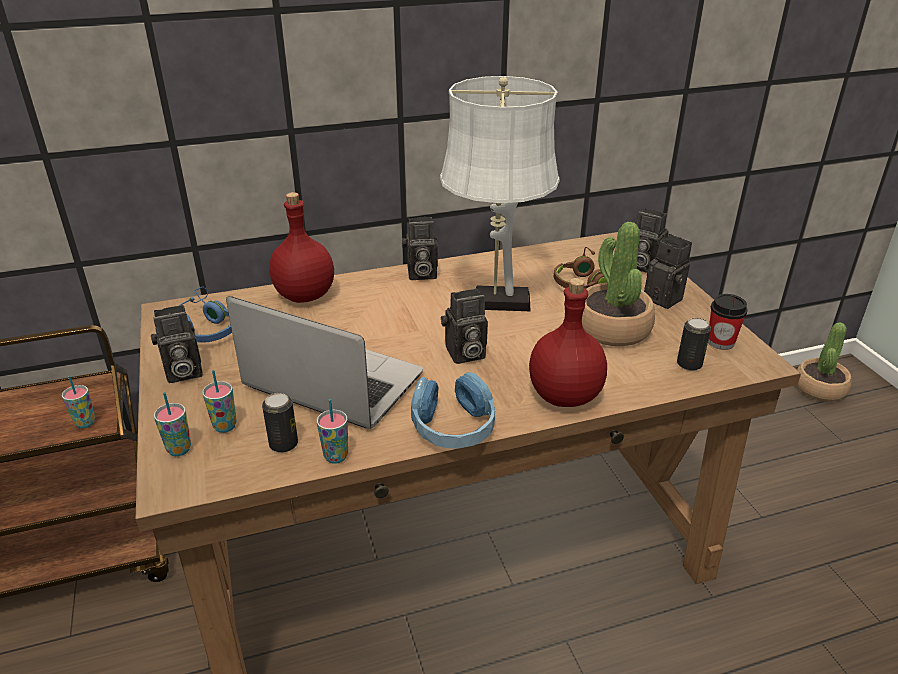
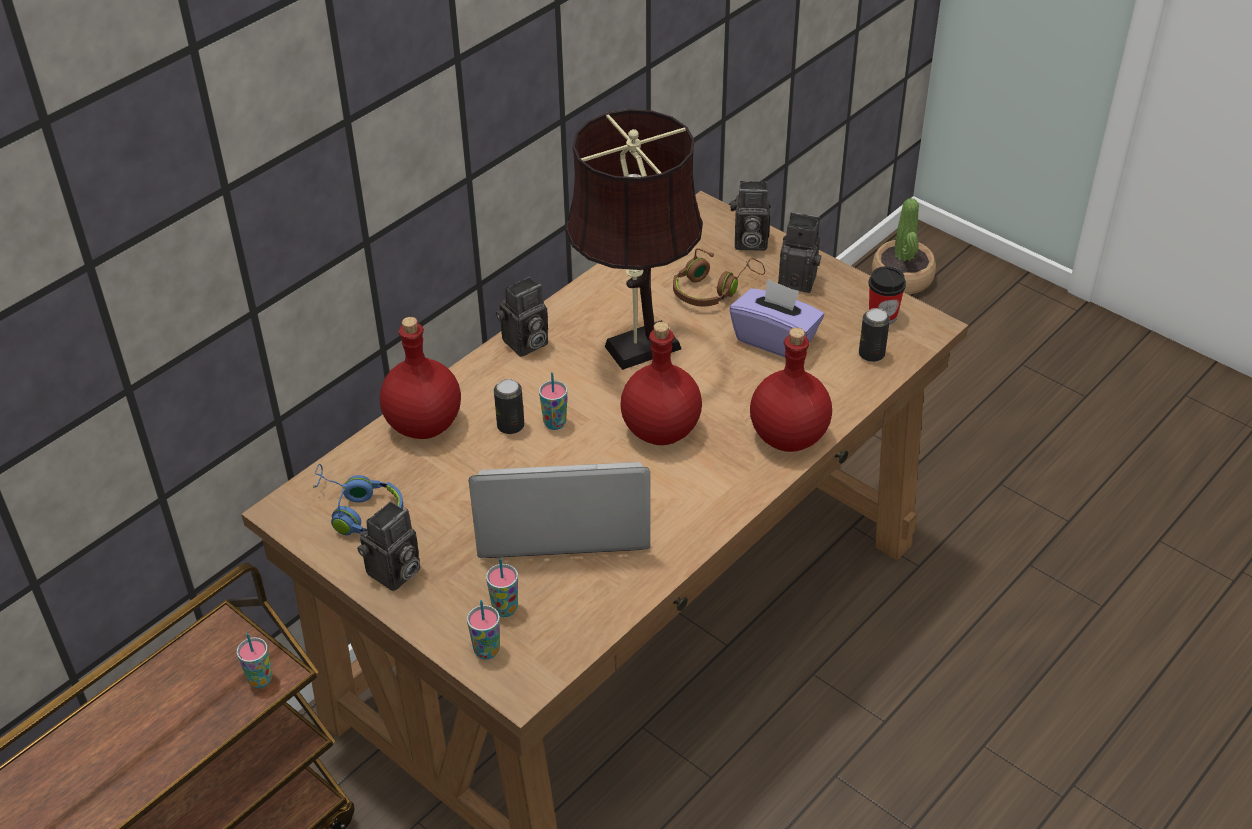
camera: 30 degrees left, 10 degrees up
(283, 444) = (580, 600): can -> can (510, 426)
(336, 456) = (640, 589): cup -> cup (555, 423)
(453, 426) = (716, 512): blue headphones -> none
(464, 354) = (660, 429): camera -> red bottle
(495, 301) = (636, 350): white table lamp -> brown table lamp
(612, 328) = (775, 339): potted plant -> purple tissue box

